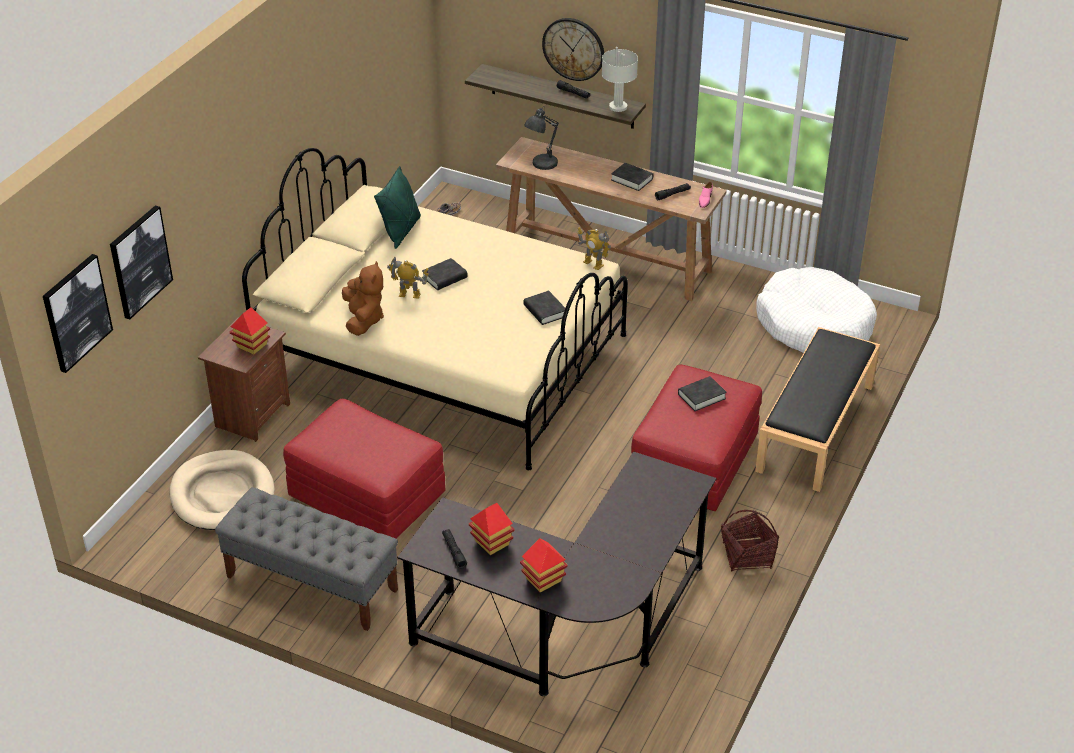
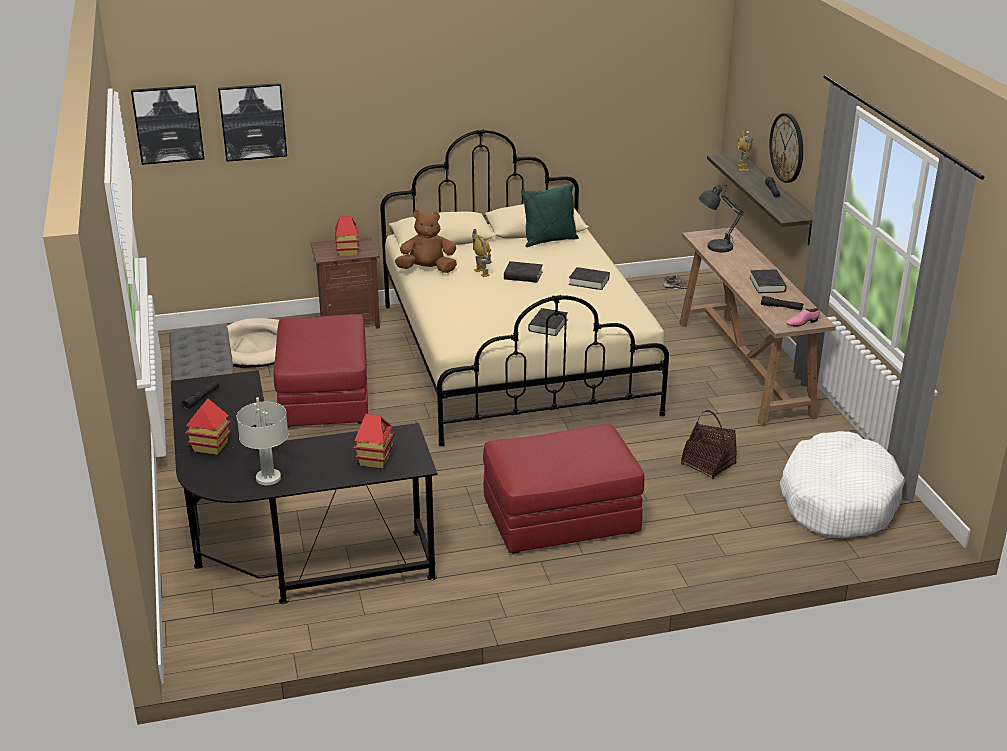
camera: 50 degrees right, 10 degrees down
(363, 320) = (427, 270): brown plush toy -> brown plush toy turned 135 degrees counterclockwise
(491, 543) = (229, 409): toy house -> toy house (375, 460)
(593, 264) = (640, 319): toy robot -> toy robot (742, 168)
(618, 106) = (791, 211): grey table lamp -> grey table lamp (269, 478)
(701, 396) = (579, 448): black book -> black book (589, 281)
(747, 556) = (479, 597): basket -> basket (708, 464)
(816, 428) = (700, 562): black bench -> none

